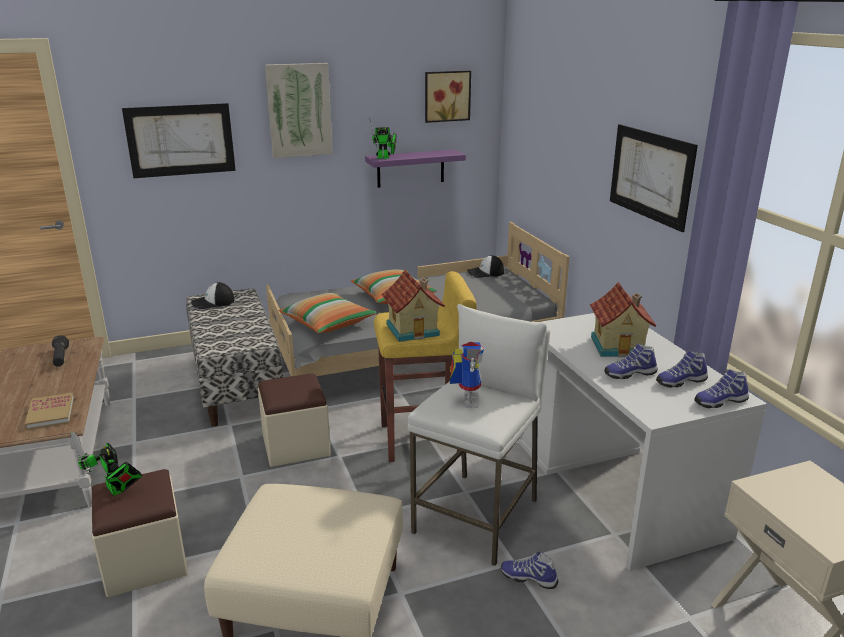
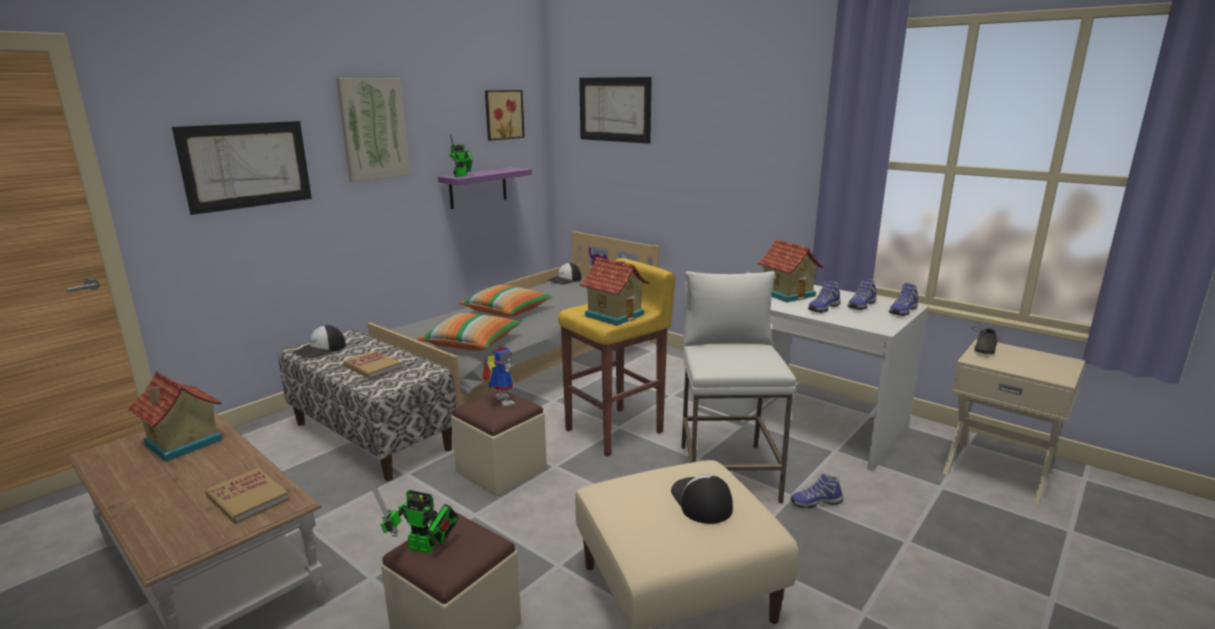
camera: 30 degrees left, 5 degrees down
(61, 358) = (182, 443): black flashlight -> toy house
(228, 328) = (372, 367): none -> book
(331, 531) = (700, 501): none -> cap
(466, 399) = (727, 354): toy robot -> toy robot (500, 401)
(650, 175) = (753, 155): picture -> picture (614, 109)
(792, 476) = (982, 349): none -> grey shoe

